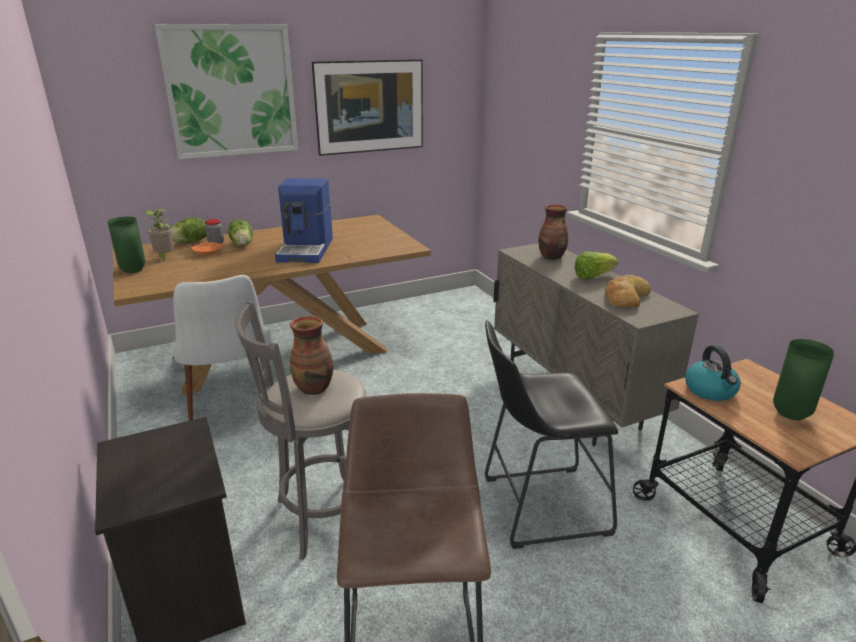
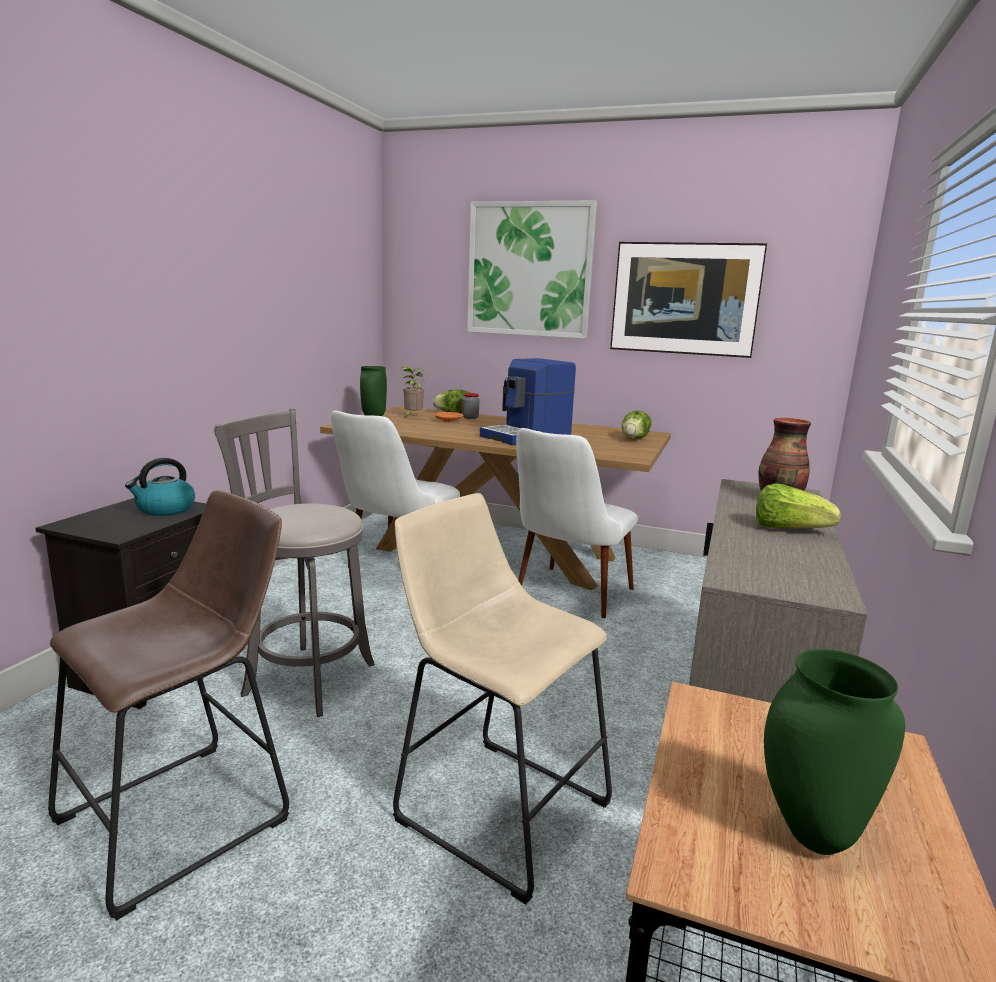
camera: 45 degrees right, 10 degrees down
(243, 244) = (487, 422): lettuce -> lettuce (635, 439)
(314, 388) = (304, 514): vase -> none
(382, 365) = (566, 598): none -> white chair
(537, 506) = (494, 805): black stool -> beige stool
(624, 297) = (776, 558): bread -> none
(710, 391) = (729, 725): kettle -> kettle (165, 509)

